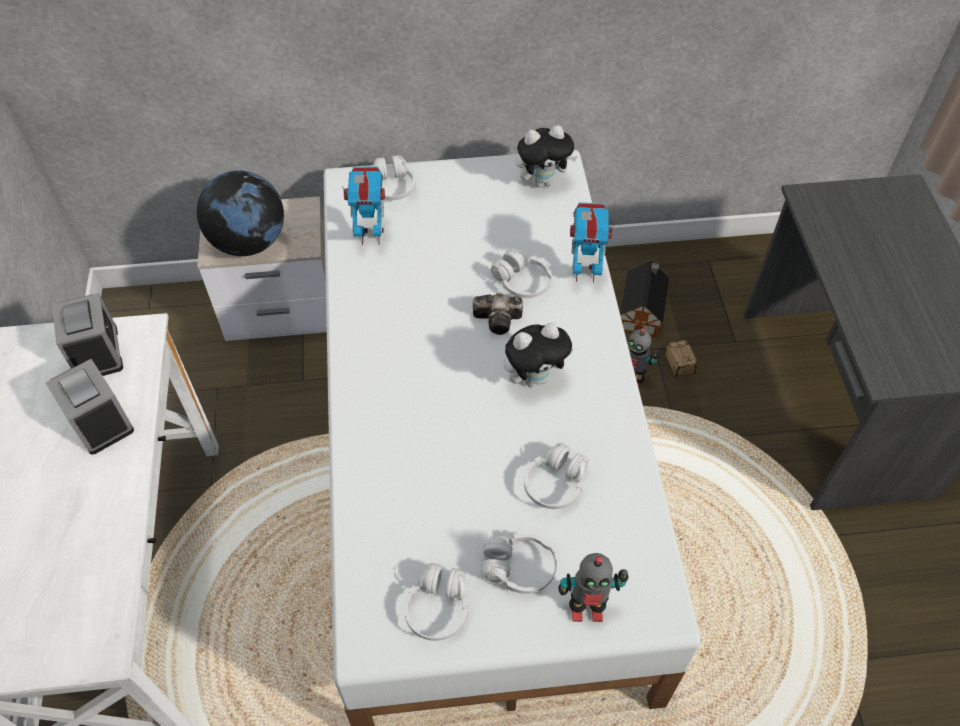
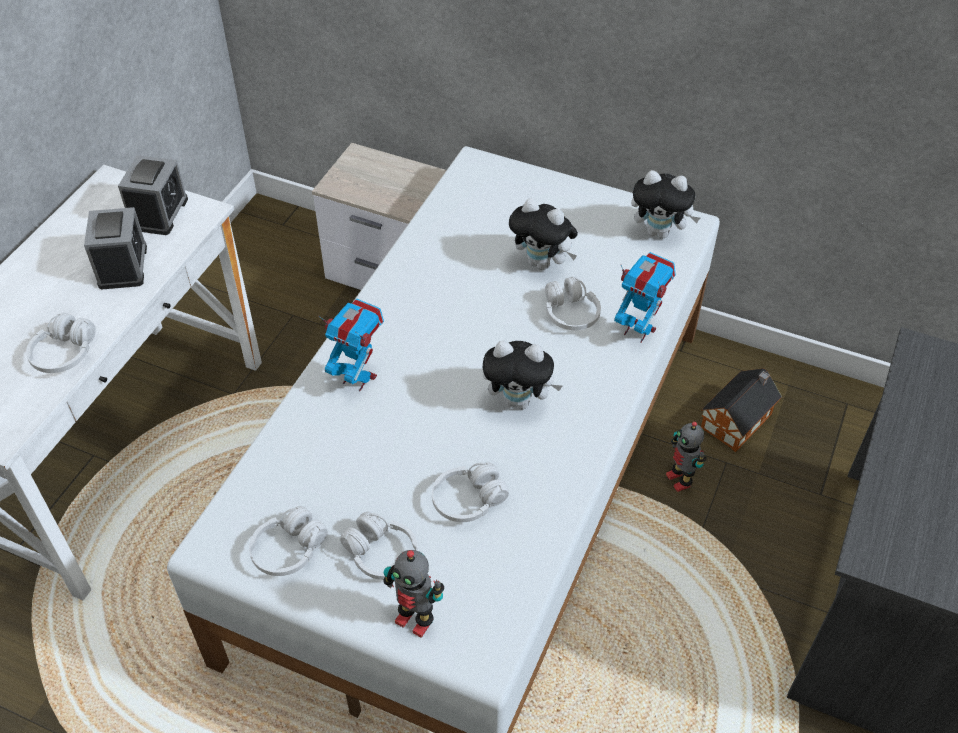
camera: 30 degrees right, 5 degrees down
(249, 242) = (368, 188): globe -> none
(371, 236) = (461, 218): toy robot -> toy robot (358, 378)
(393, 187) = (513, 183): white headphones -> white headphones (65, 353)
(468, 248) = (542, 263): none -> plush toy
(500, 320) = (524, 338): camera -> none
(687, 380) = (739, 508): storage box -> none

